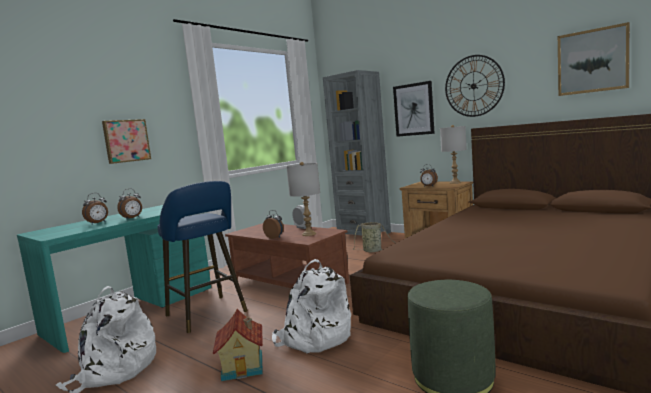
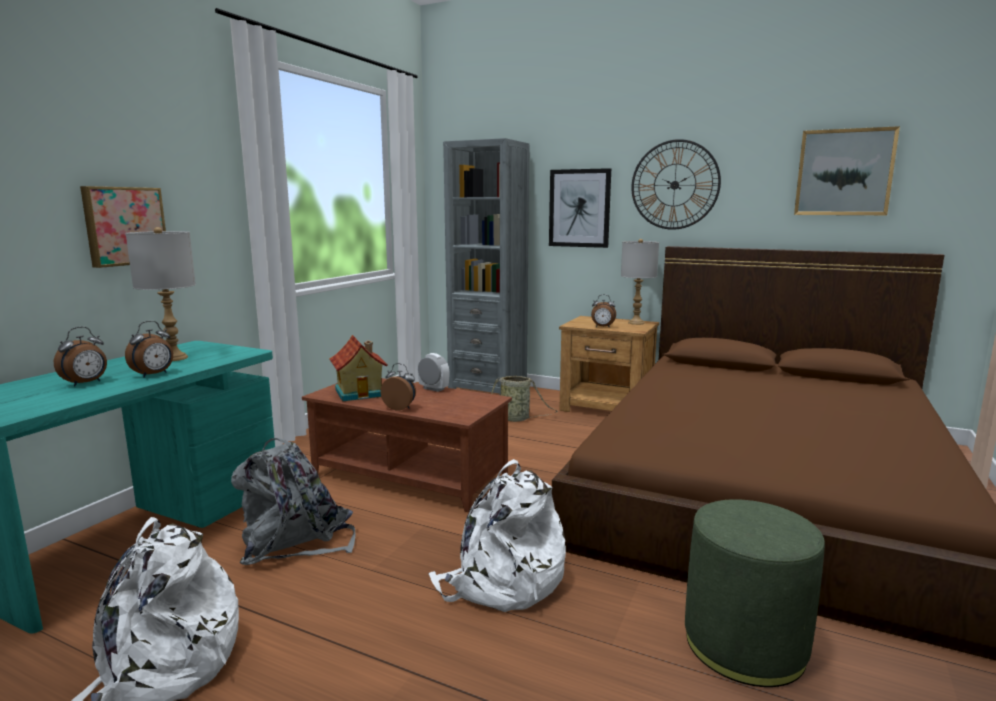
camera: 15 degrees left, 5 degrees up
(208, 315) = (295, 540): blue stool -> grey backpack
(244, 366) = (409, 644): toy house -> toy house (361, 392)
(308, 234) = (454, 403): grey table lamp -> grey table lamp (173, 358)

